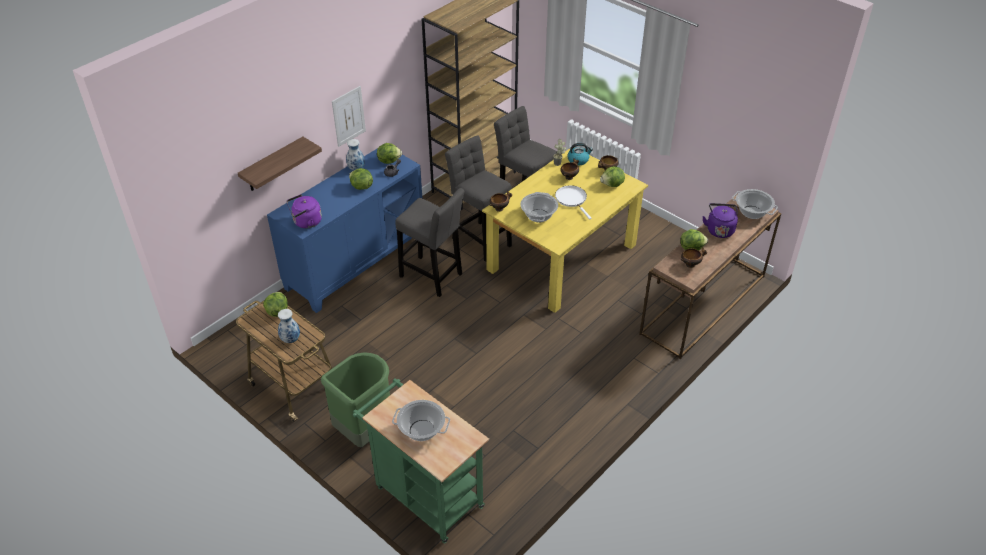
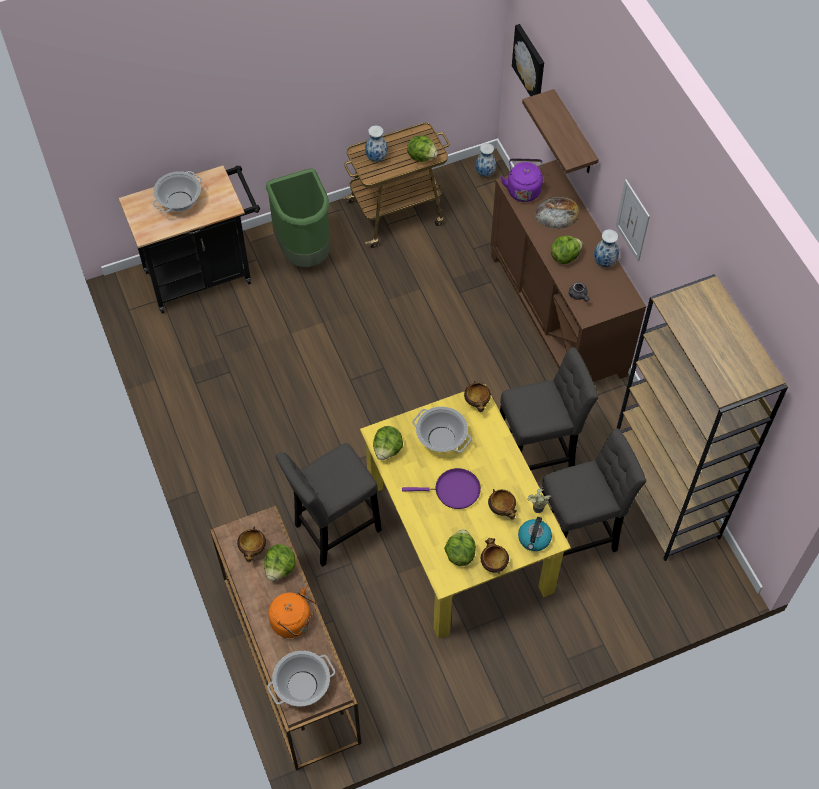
camera: 115 degrees right, 15 degrees up
(202, 204) = (530, 63): none -> picture
(226, 343) = (485, 172): none -> vase
(321, 200) = (557, 213): none -> bread
(355, 262) = (558, 314): blue cabinet -> brown cabinet
(389, 160) = (606, 299): lettuce -> lettuce (388, 449)
(424, 494) = (204, 274): green cart -> black cart
(433, 277) = (493, 382): grey stool -> grey stool (334, 531)
(572, 199) = (454, 491): white frying pan -> purple frying pan
(719, 229) = (294, 622): purple kettle -> orange kettle

